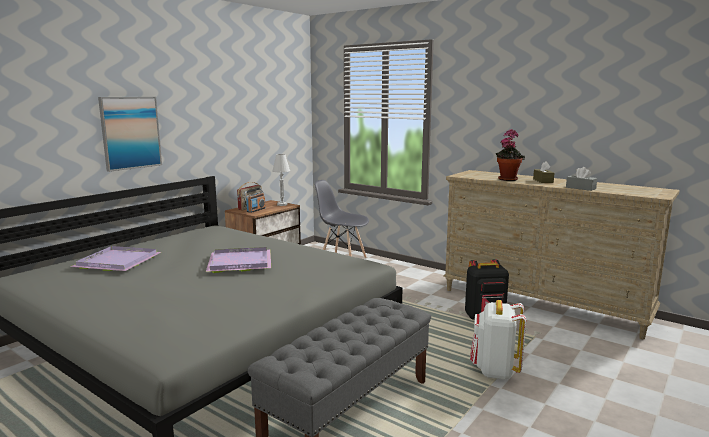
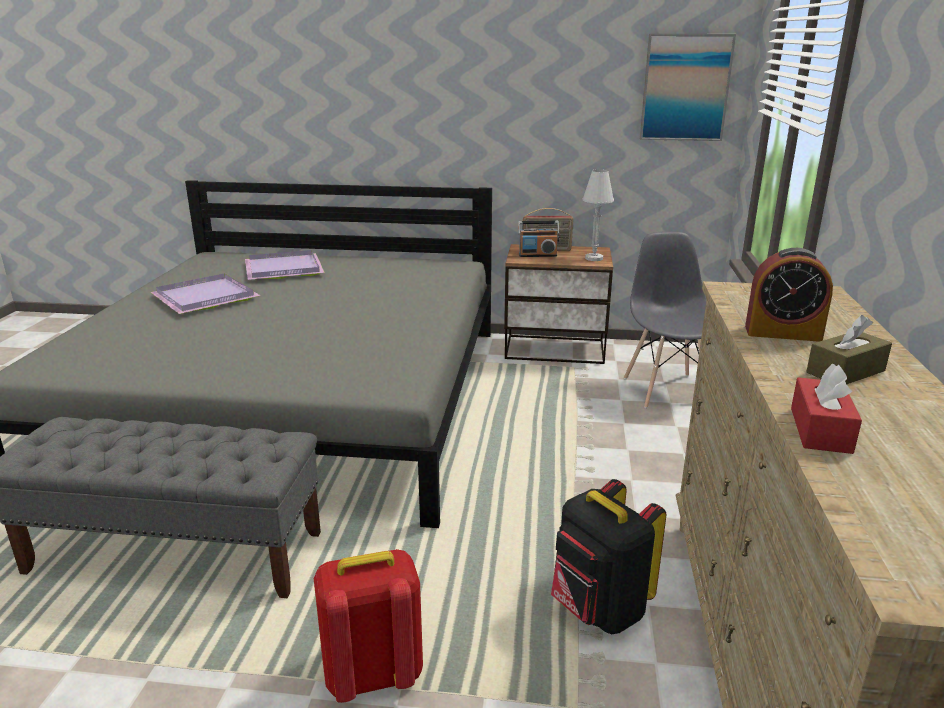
camera: 60 degrees right, 10 degrees up
(130, 132) = (371, 110): picture -> picture (685, 88)
(239, 263) = (327, 314): purple tray -> purple tray (203, 297)
(494, 371) = (372, 674): white backpack -> red backpack
(507, 179) = (783, 333): potted plant -> alarm clock
(580, 188) = (820, 430): grey tissue box -> red tissue box

